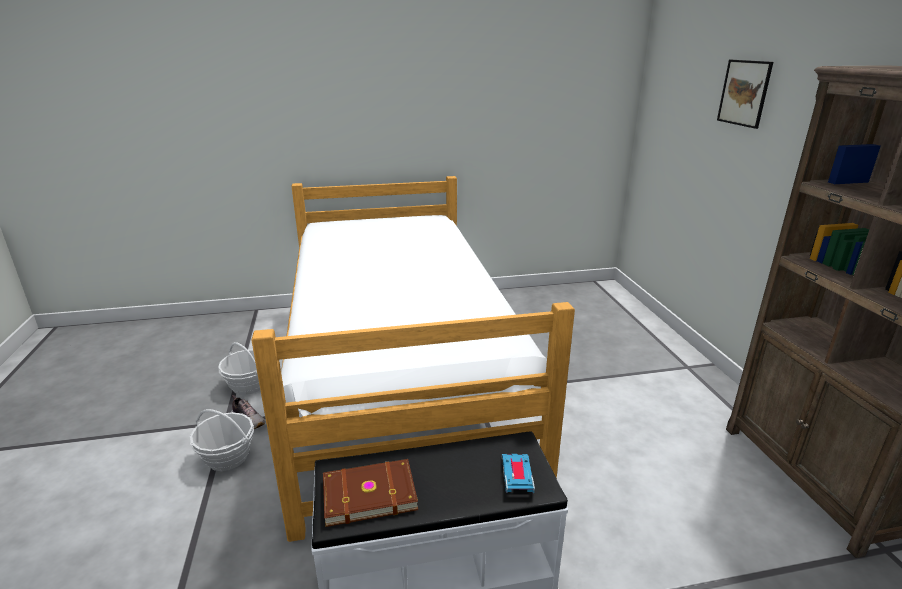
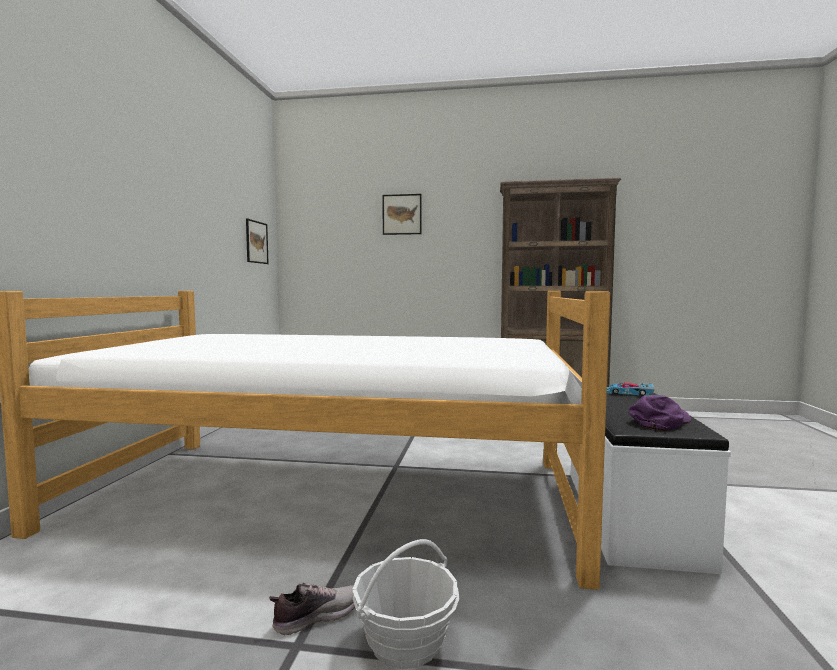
camera: 70 degrees left, 20 degrees down
(248, 385) = (201, 615): basket -> none
(368, 493) = (660, 421): brown book -> purple cap
(588, 116) = (256, 242): none -> picture

